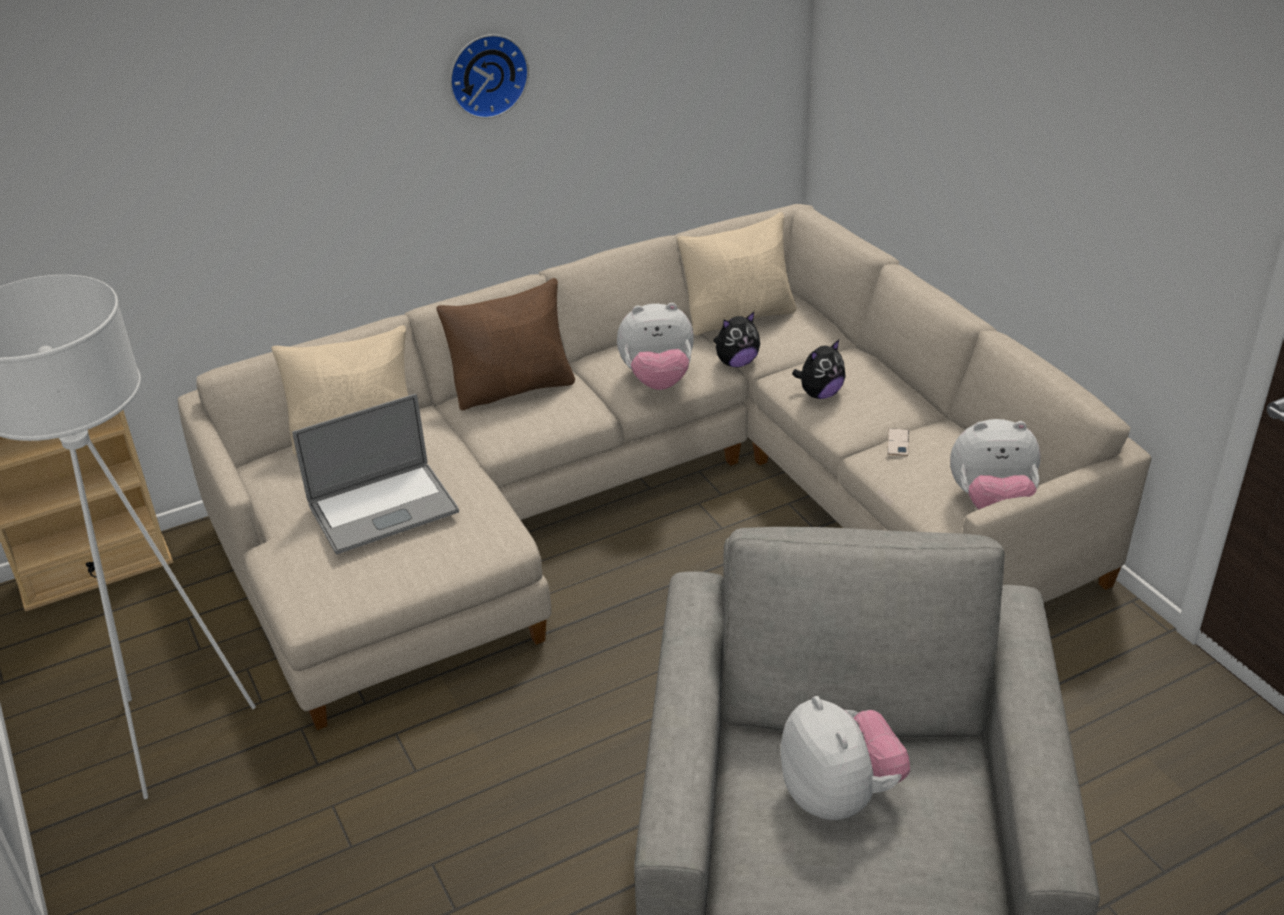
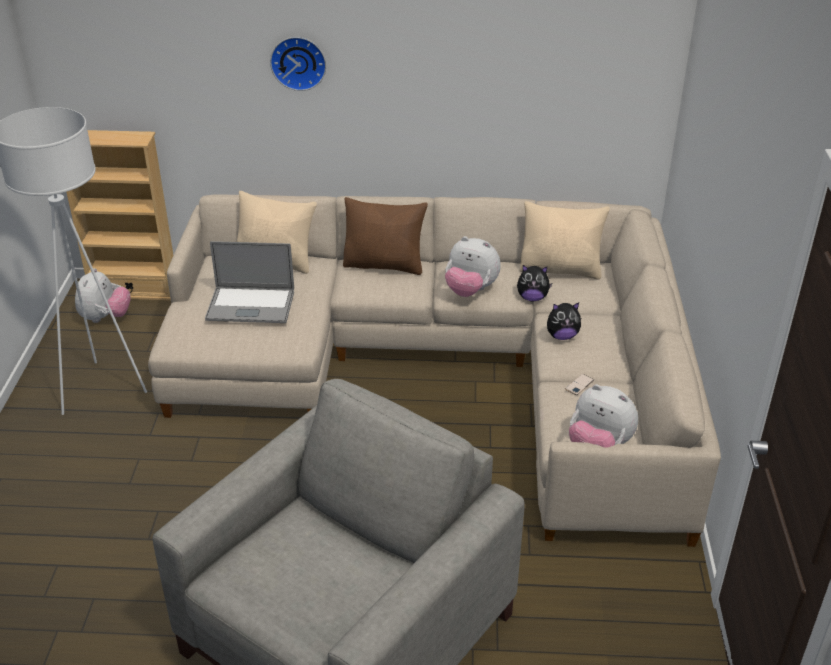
camera: 30 degrees right, 0 degrees up
(486, 74) = (421, 60): wall clock -> wall clock (298, 62)
(839, 795) = (310, 559): plush toy -> plush toy (105, 318)

